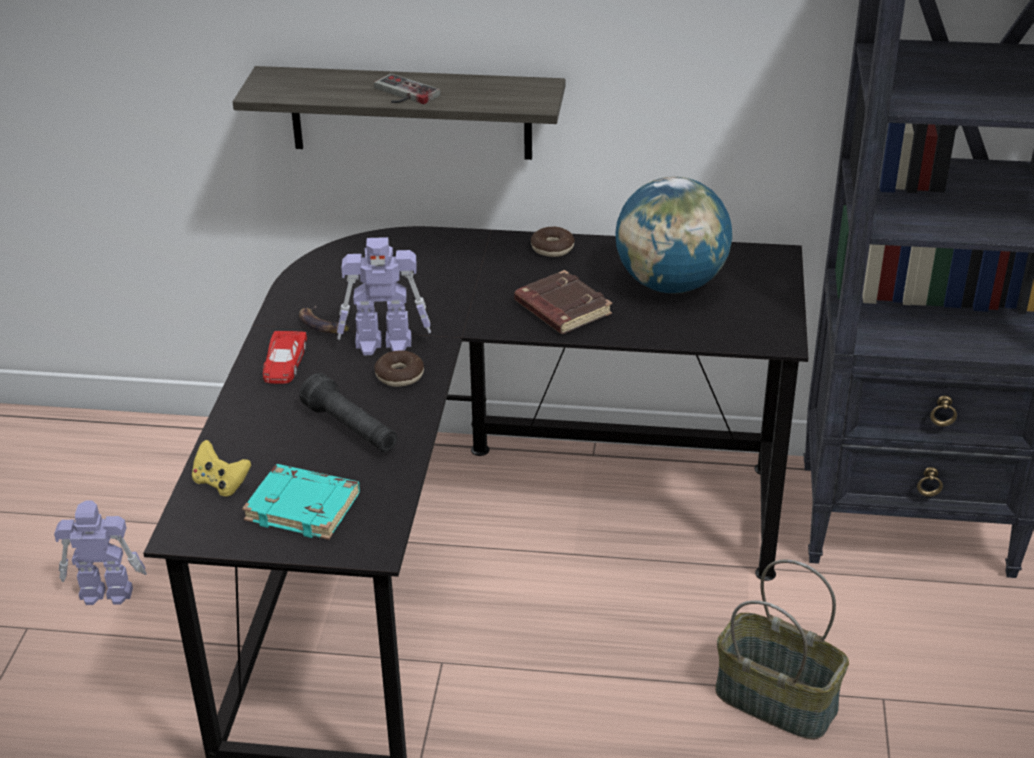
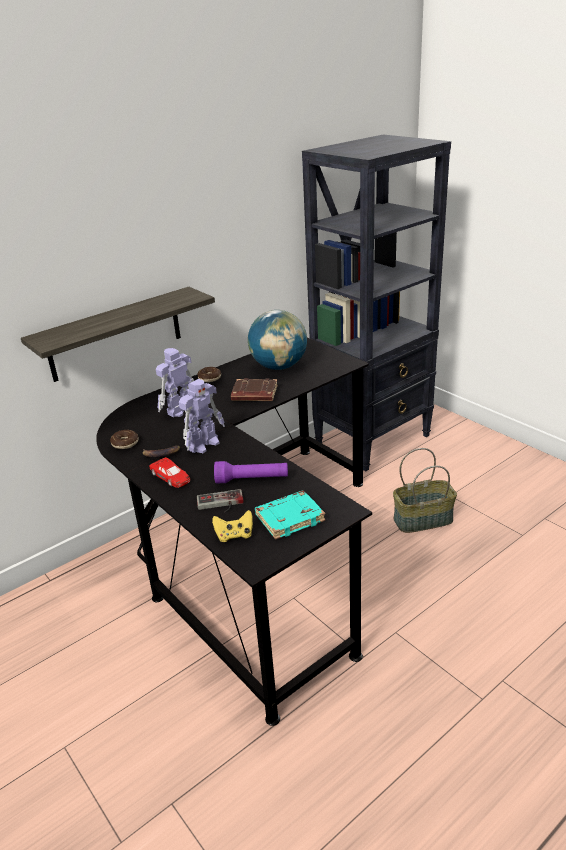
camera: 45 degrees left, 5 degrees down
(105, 592) = (86, 696): toy robot -> toy robot (180, 410)
(351, 429) = (252, 480): black flashlight -> purple flashlight
(399, 375) = (233, 450): donut -> donut (125, 443)
(402, 94) = (127, 317): game controller -> game controller (220, 504)

